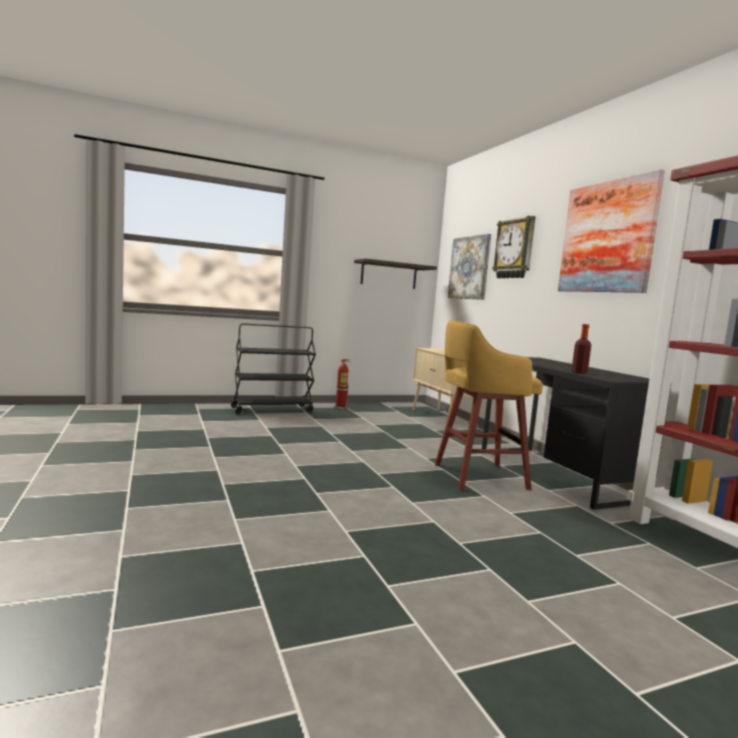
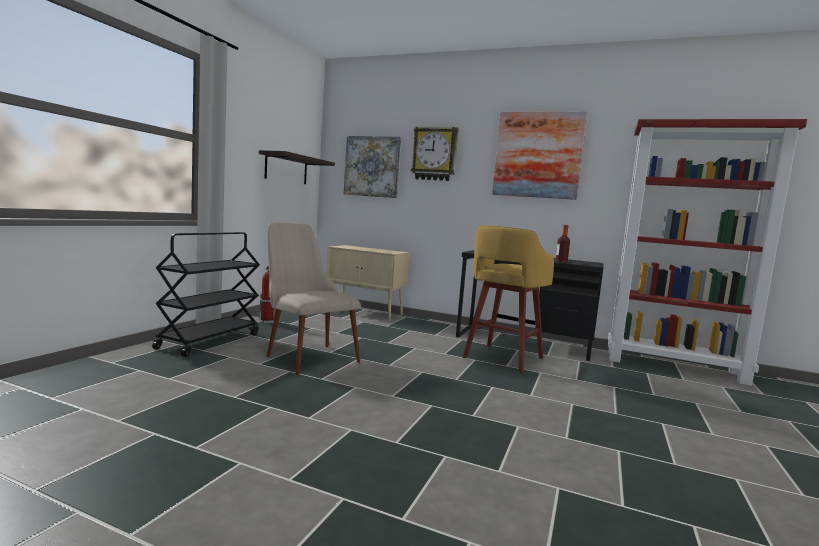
camera: 45 degrees left, 0 degrees up
(308, 430) = (305, 355): none -> beige chair

